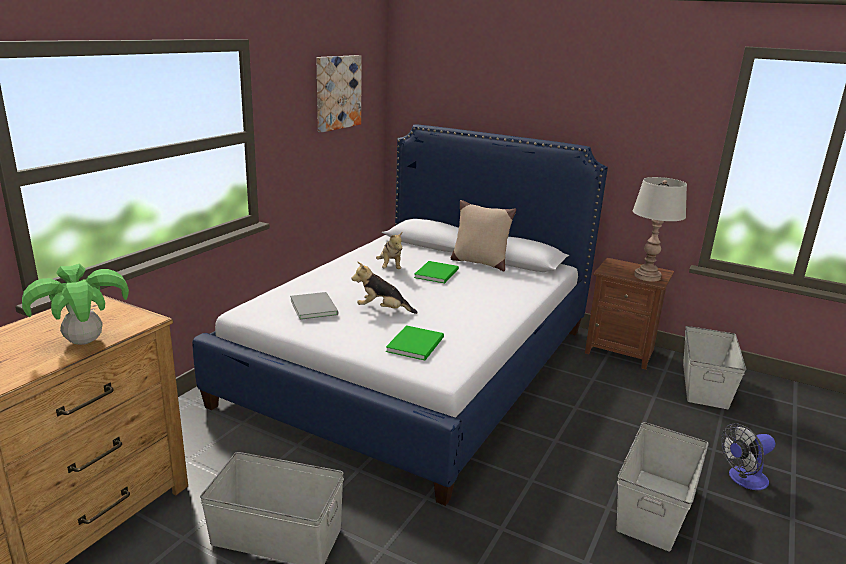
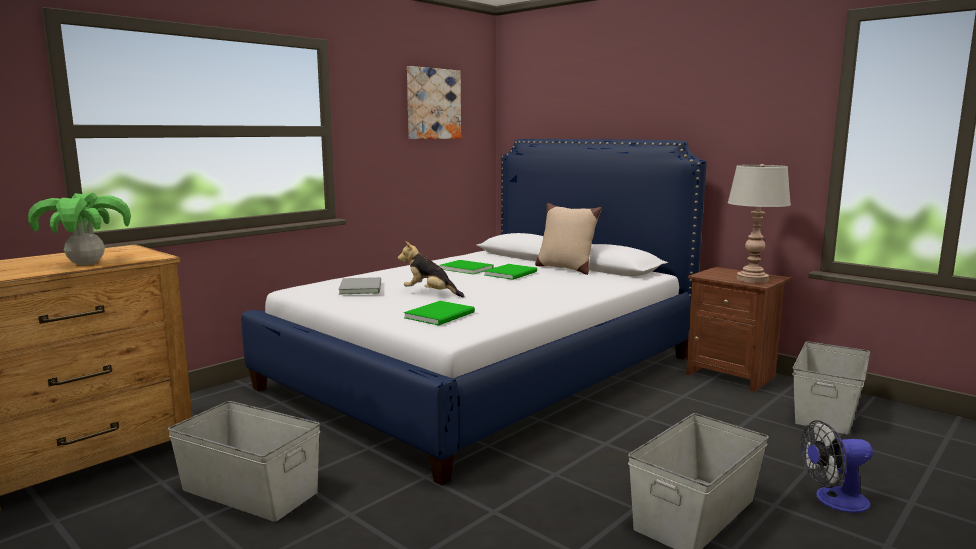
camera: 15 degrees right, 10 degrees down
(390, 267) = (466, 268): plush toy -> green book

